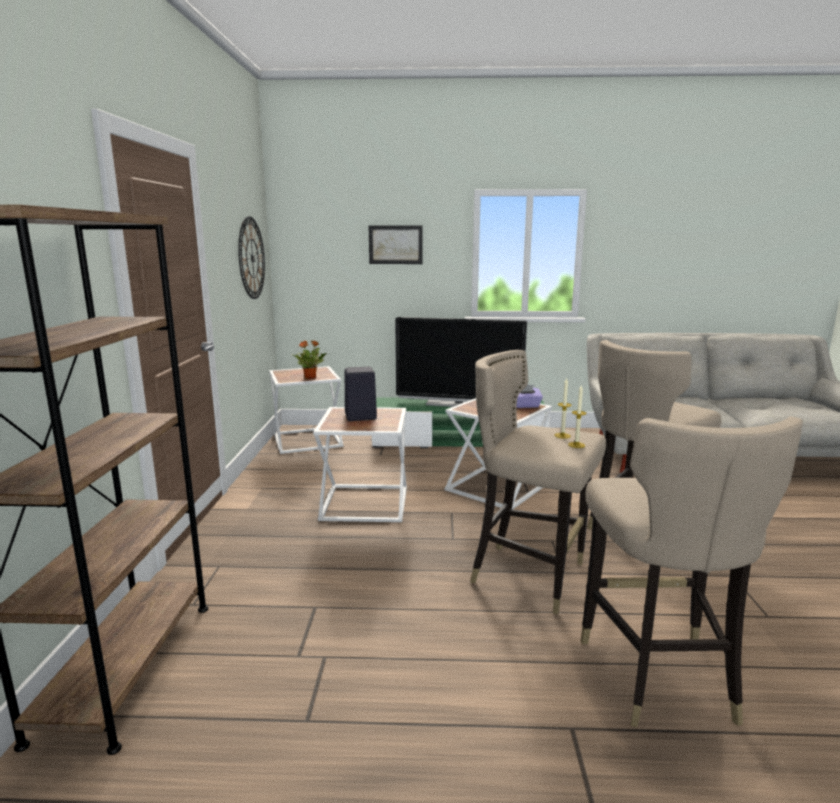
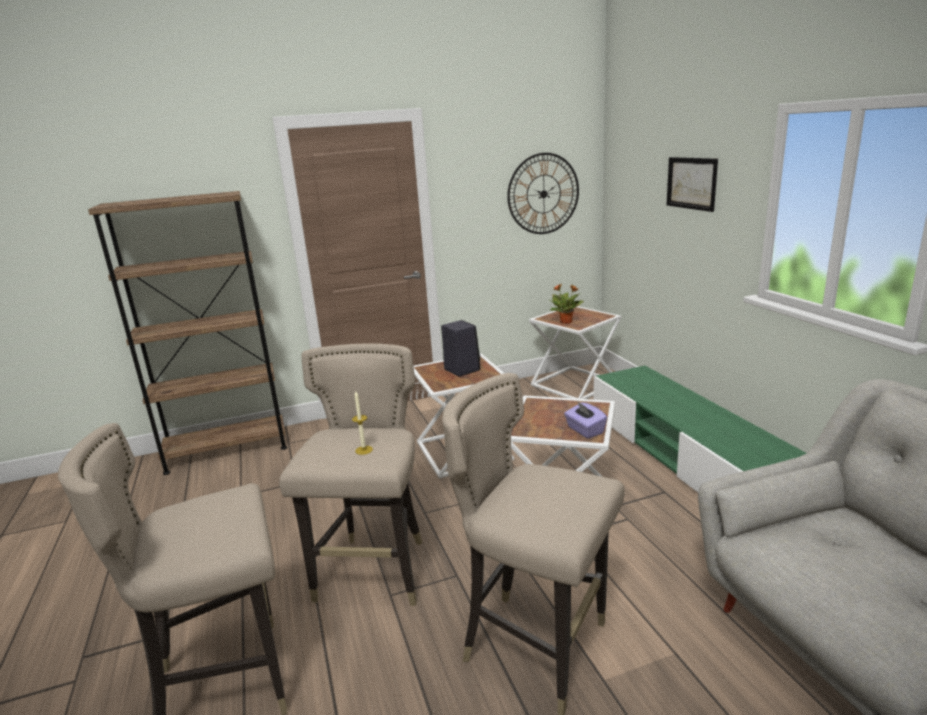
camera: 70 degrees right, 5 degrees up
(458, 404) = (684, 408): television -> none
(576, 445) = (337, 461): candle -> none

